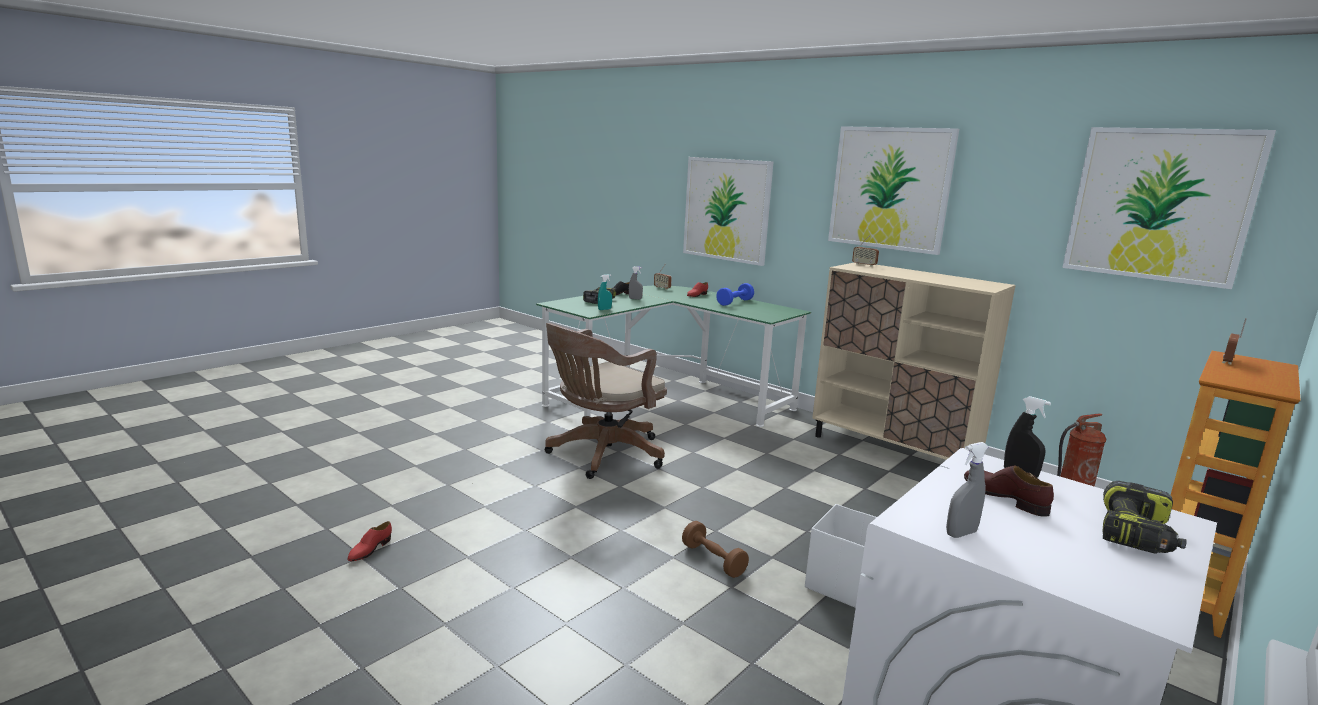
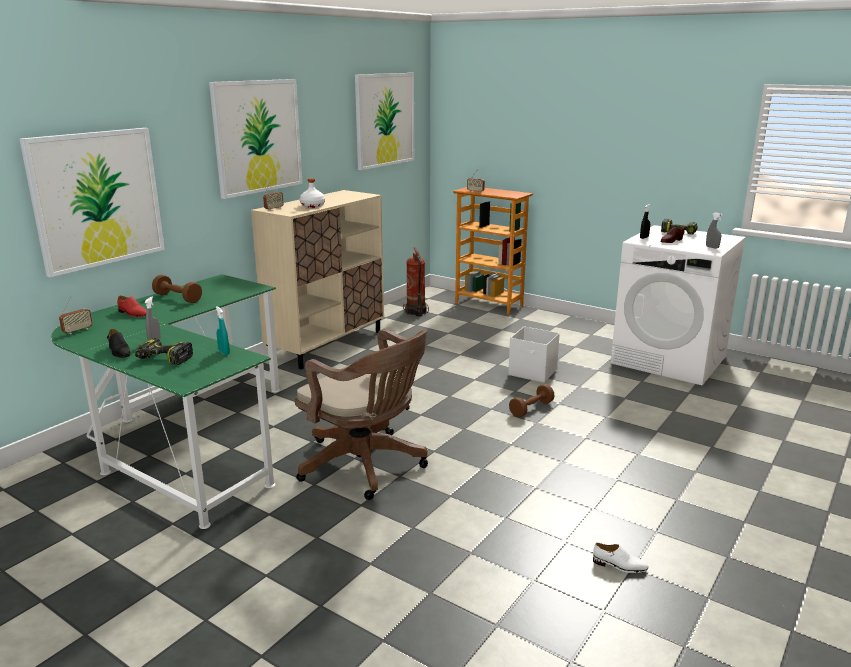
camera: 95 degrees left, 5 degrees up
(369, 550) = (619, 566): red shoe -> white shoe
(734, 302) = (178, 298): blue dumbbell -> brown dumbbell
(890, 272) = (312, 206): none -> white bottle

